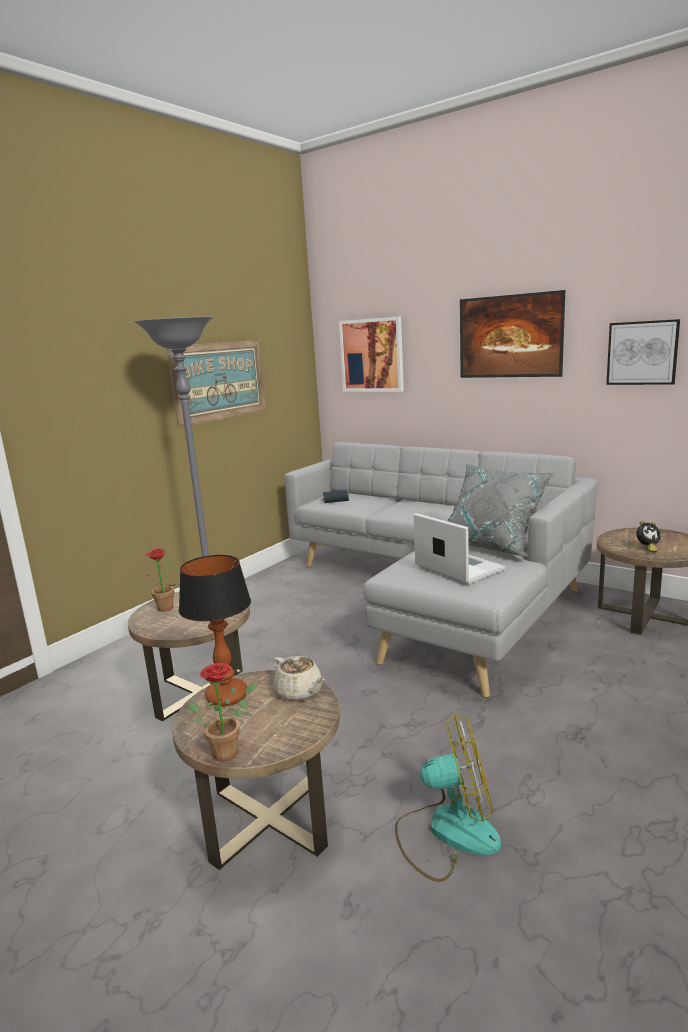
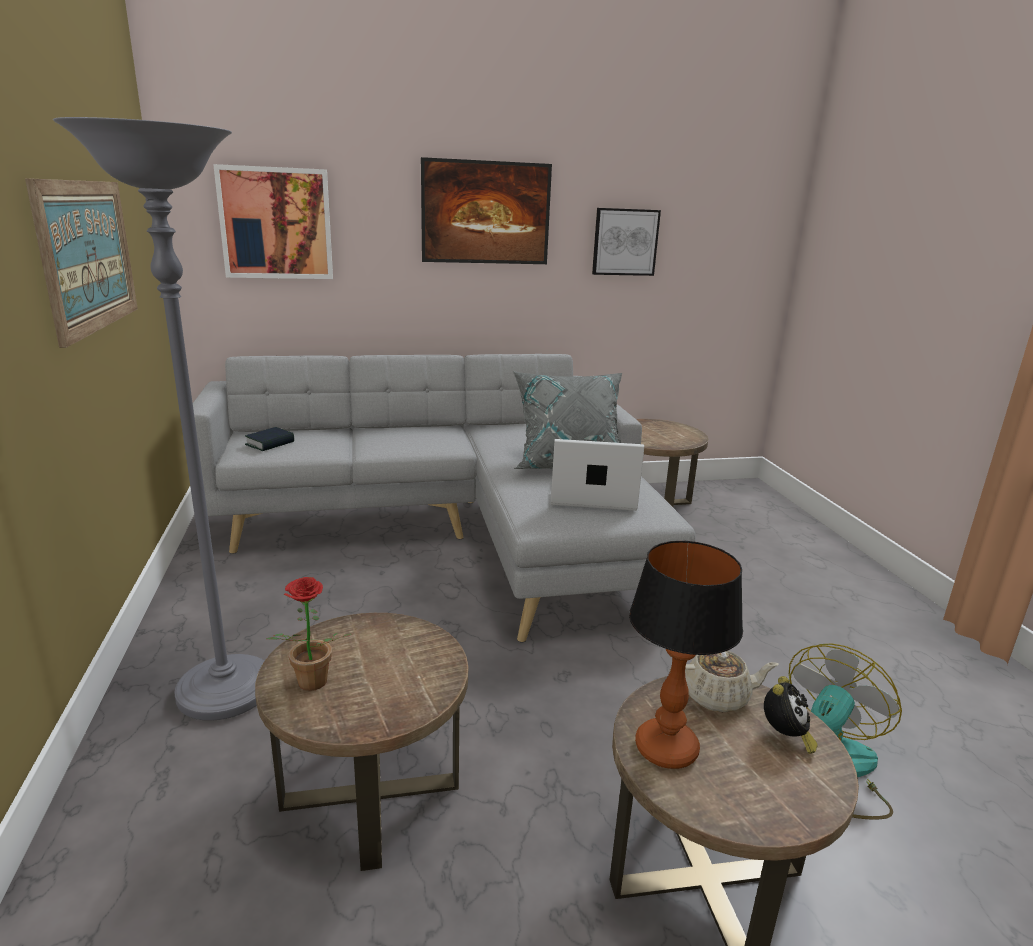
camera: 50 degrees left, 5 degrees up
(229, 750) = (804, 805): potted plant -> none
(647, 548) = (665, 439): alarm clock -> alarm clock (785, 737)

